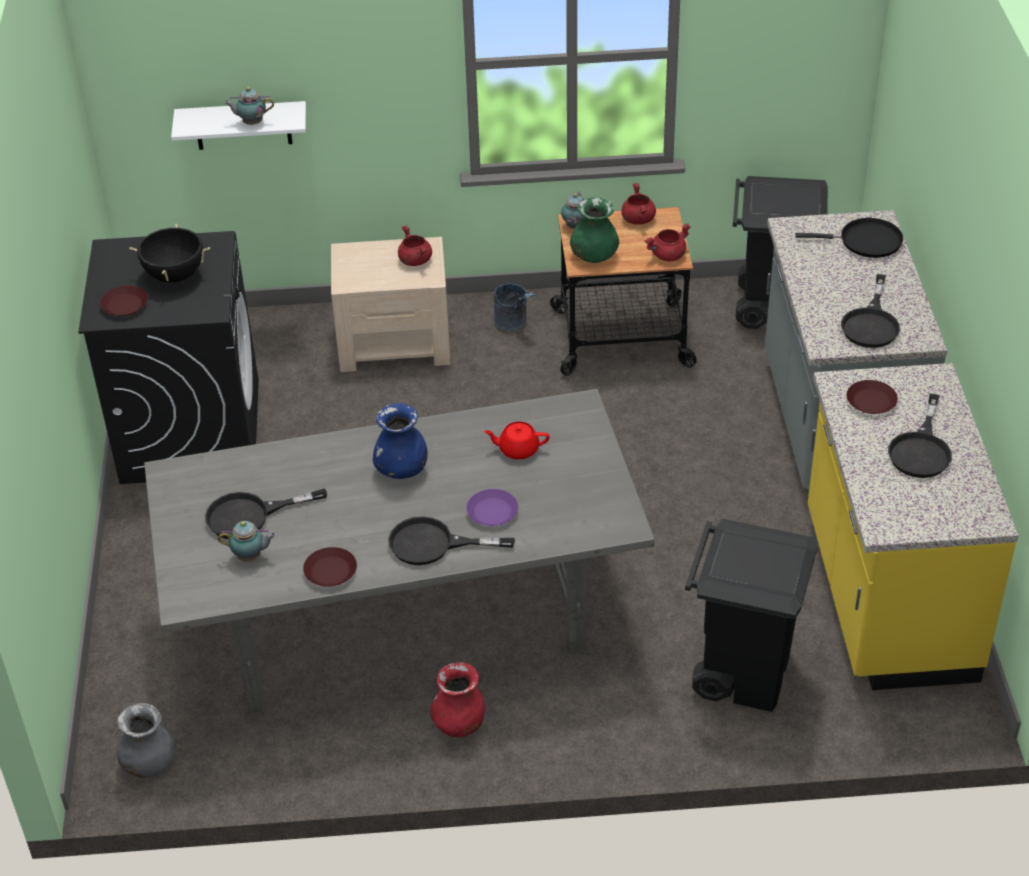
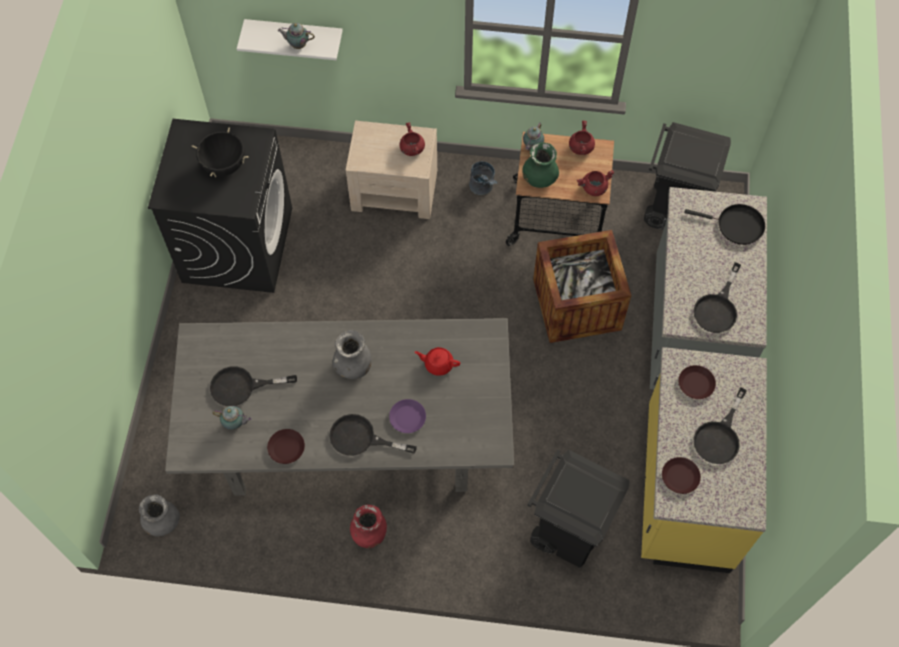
camera: 10 degrees right, 20 degrees up
(125, 305) = (184, 188): brown plate -> brown plate (680, 477)
(401, 469) = (353, 366): blue vase -> grey vase
(675, 423) = (576, 304): none -> crate

